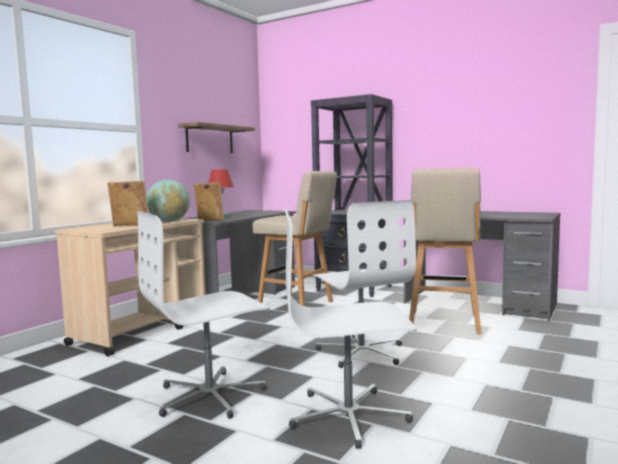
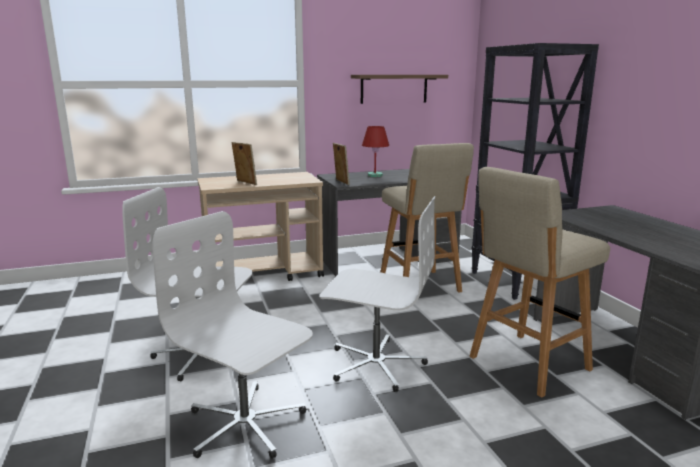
camera: 40 degrees right, 10 degrees up
(169, 221) = (288, 181): globe -> none
(362, 352) = (376, 364): white office chair -> white office chair turned 90 degrees counterclockwise

